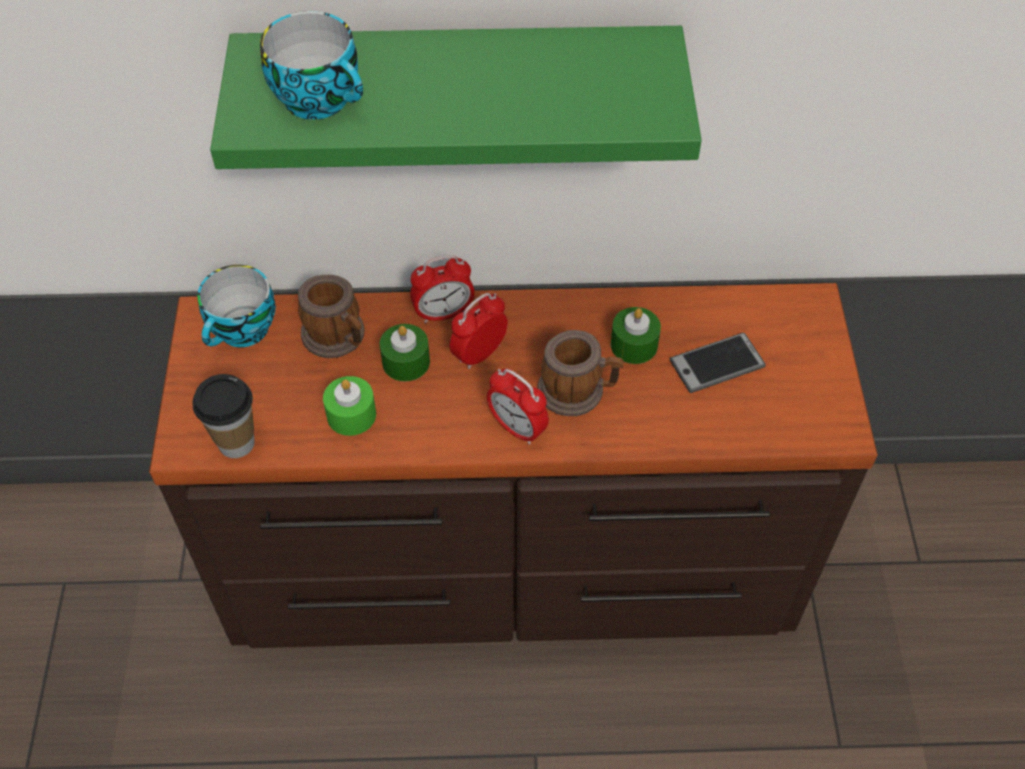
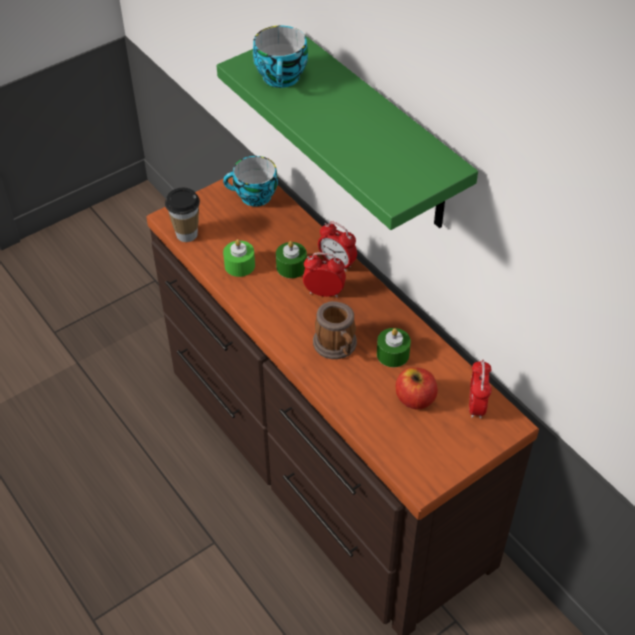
camera: 55 degrees right, 5 degrees down
(338, 338) = (282, 233): mug -> none
(517, 428) = (289, 334): alarm clock -> alarm clock (476, 406)
(717, 364) = (415, 399): phone -> apple

